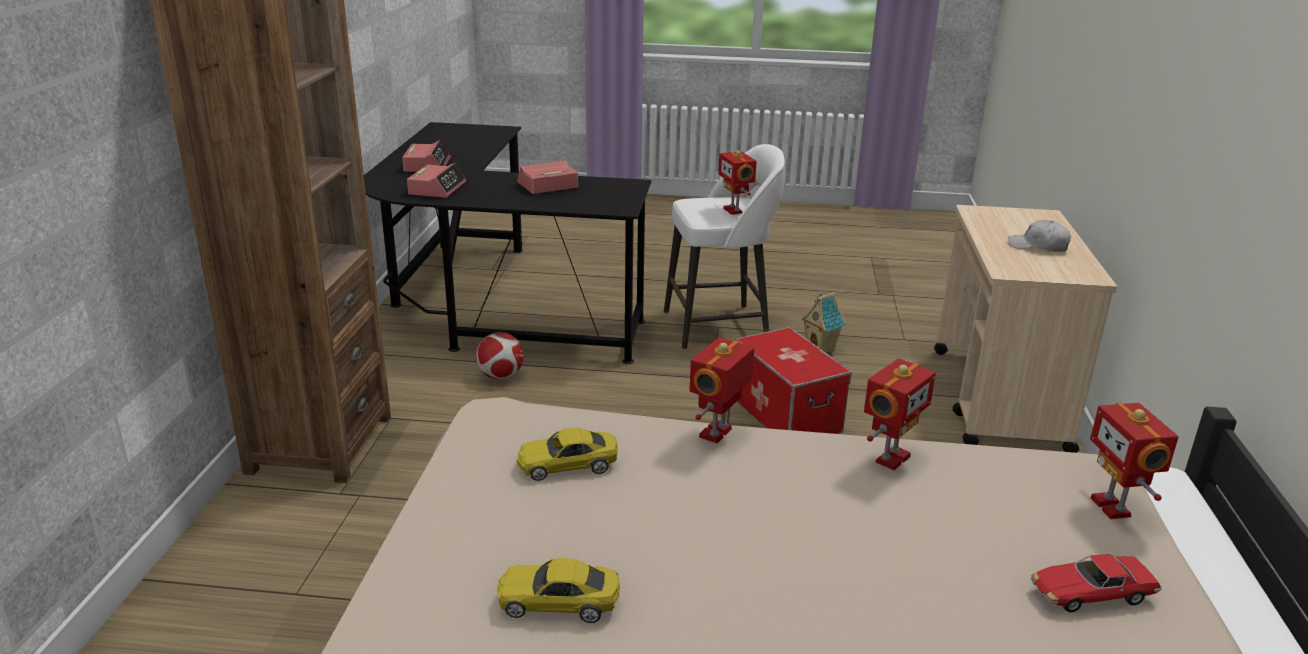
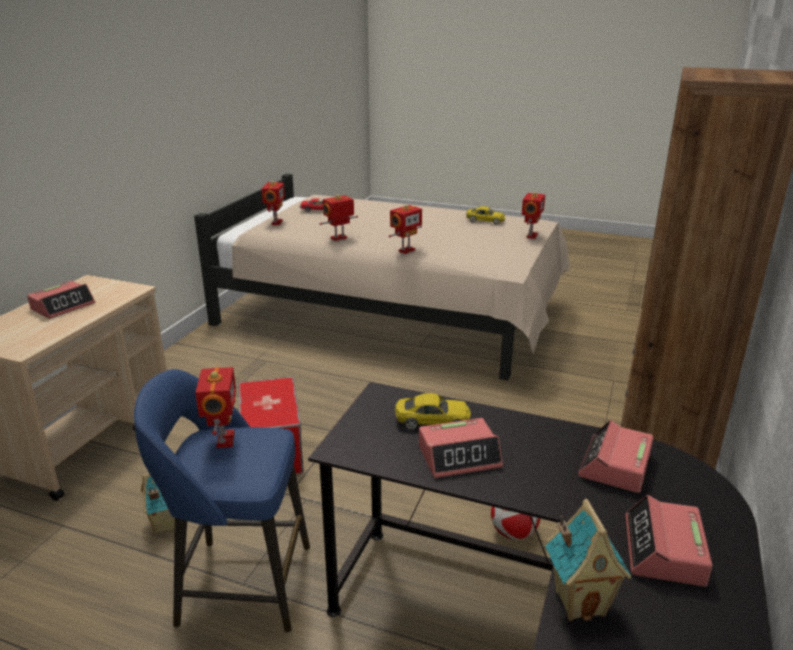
camera: 165 degrees left, 0 degrees up
(430, 532) = (530, 236): none -> toy robot
(480, 152) = (580, 602): none -> toy house
(567, 464) = (477, 246): yellow toy car -> yellow toy car (432, 420)
(719, 326) = (240, 583): white stool -> blue stool
(1038, 246) = (63, 306): white cap -> alarm clock

